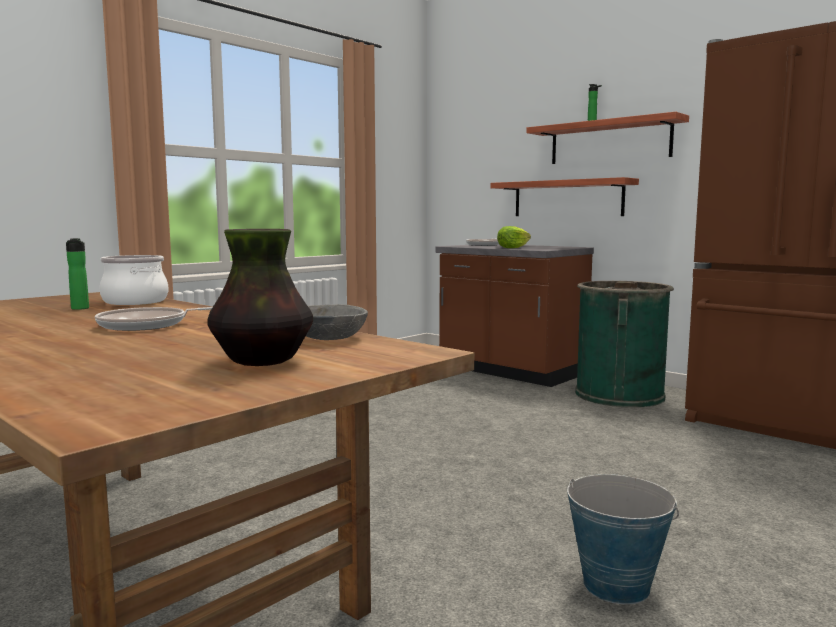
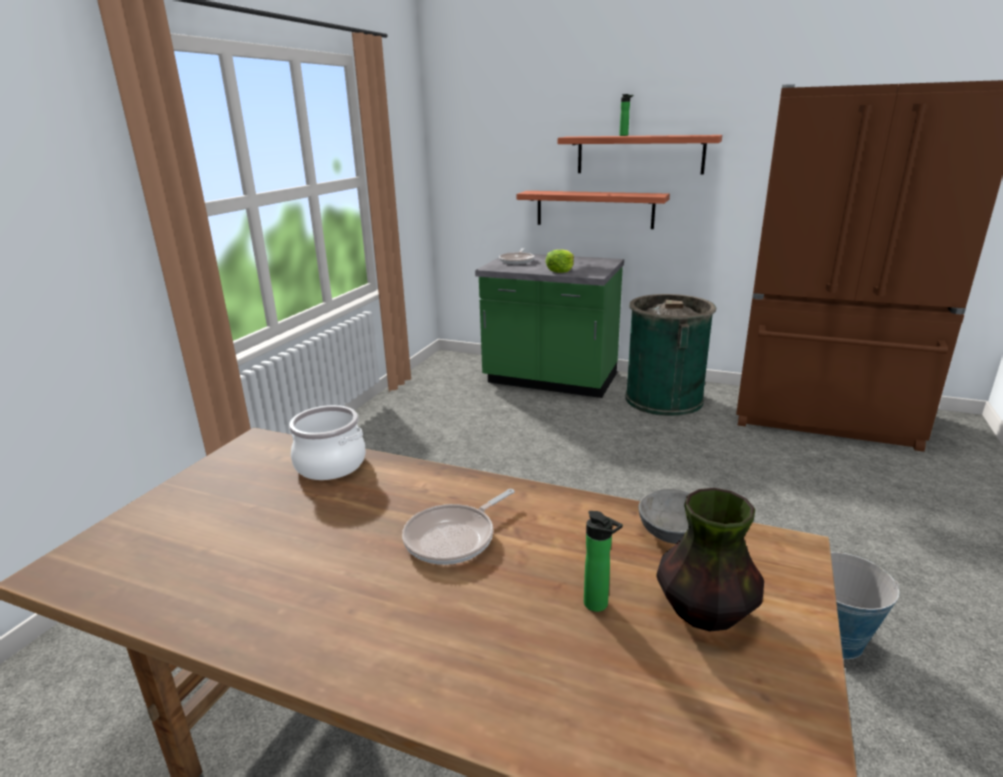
camera: 20 degrees left, 15 degrees up
(80, 309) = (300, 502): bottle -> bottle (599, 605)
(510, 371) = (550, 380): brown counter -> green counter

